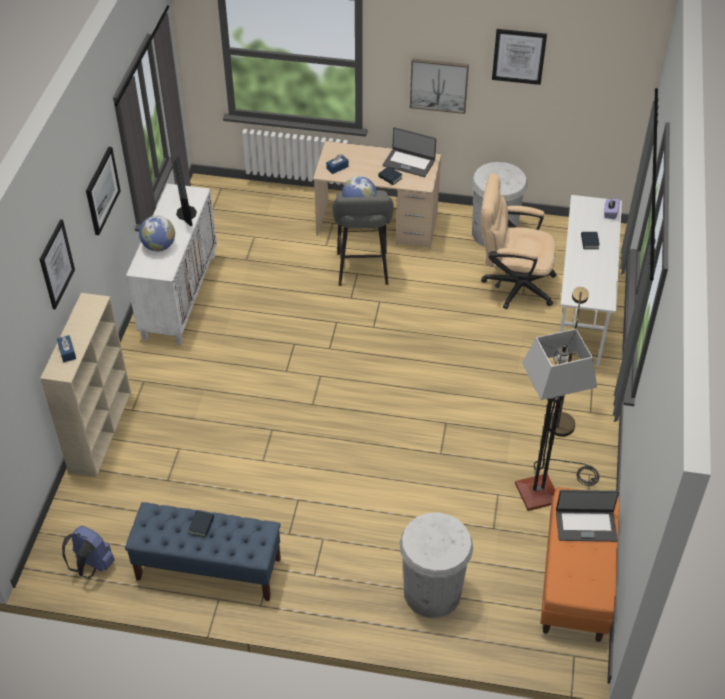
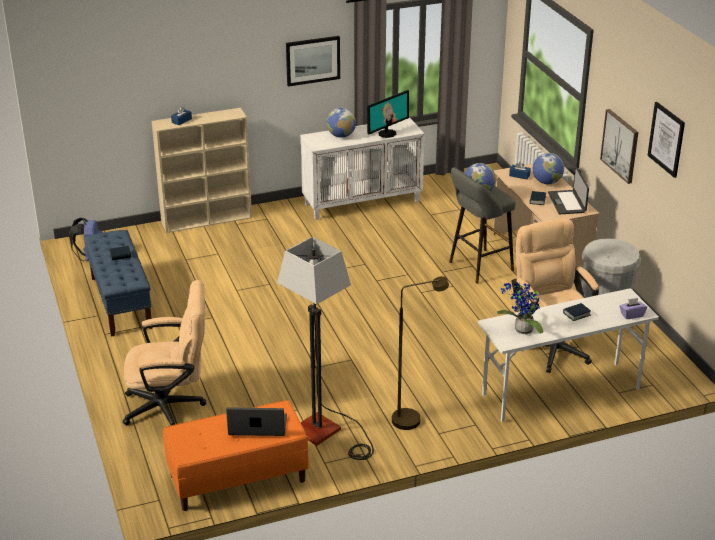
camera: 60 degrees right, 15 degrees down
(56, 264) = (216, 63): picture -> none
(364, 157) = (547, 182): none -> globe
(432, 592) = (171, 407): white trash can -> beige office chair
(586, 525) = (257, 426): laptop -> laptop turned 120 degrees clockwise
(593, 285) = (521, 330): none -> potted plant

